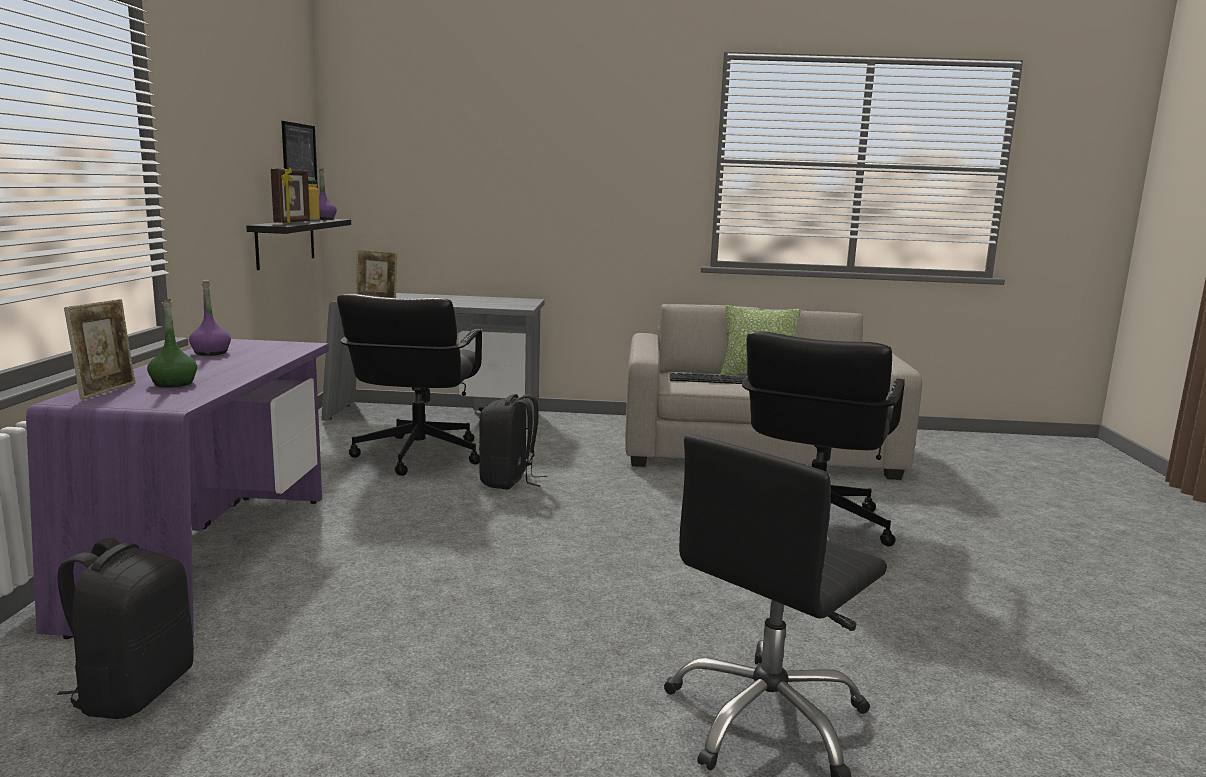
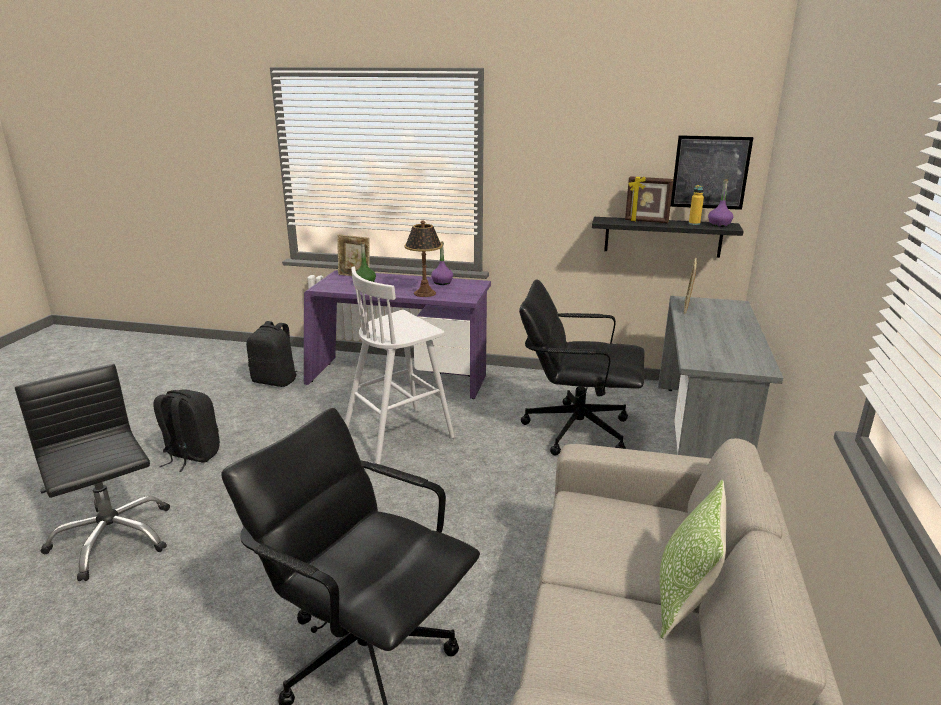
camera: 100 degrees right, 10 degrees up
(266, 358) = (424, 293): none -> table lamp
(424, 540) = (400, 435): none -> white stool
(508, 481) = (512, 470): black backpack -> black backpack (191, 456)
(709, 379) = (622, 534): keyboard -> none

